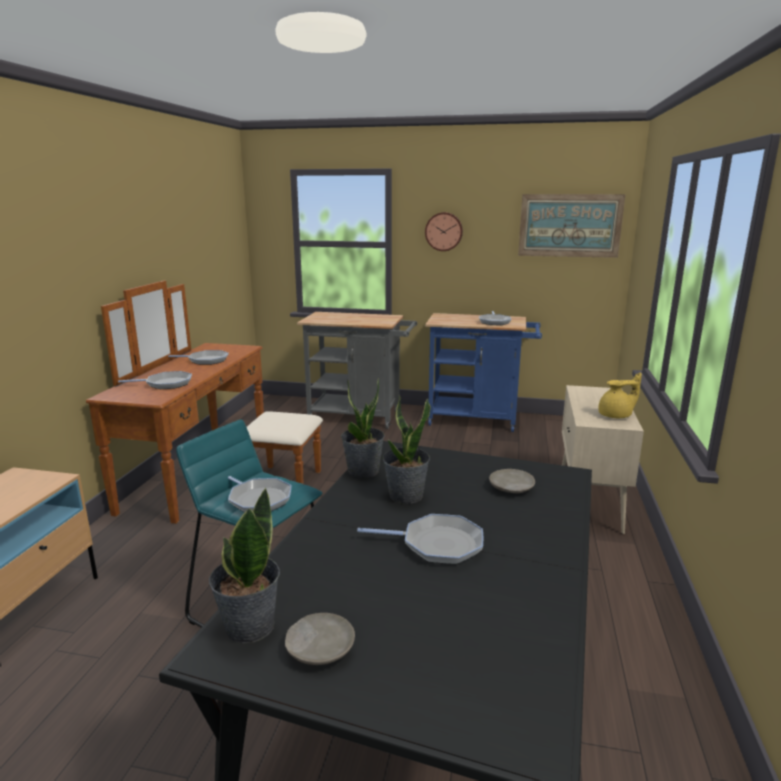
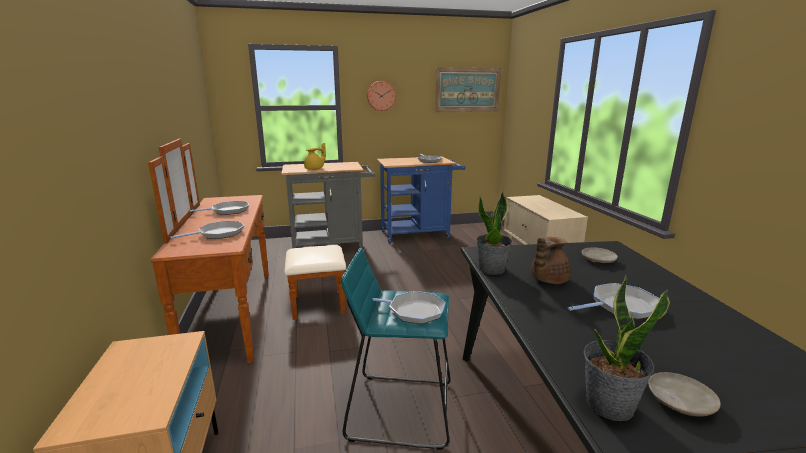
camera: 25 degrees left, 0 degrees up
(406, 496) = (547, 279): potted plant -> brown teapot
(616, 416) = (561, 210): yellow teapot -> yellow teapot (315, 169)

